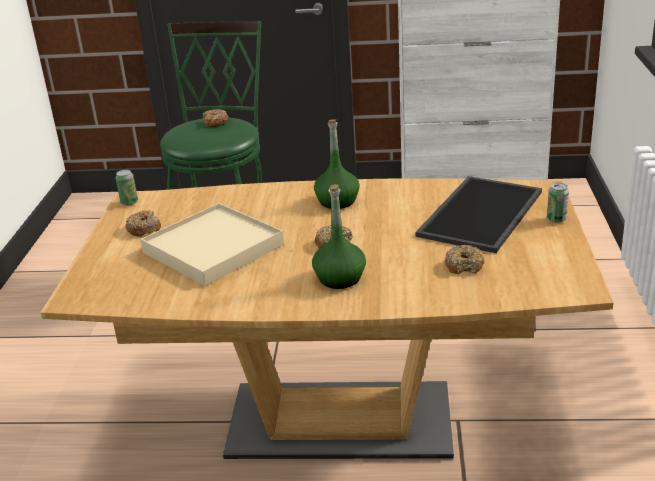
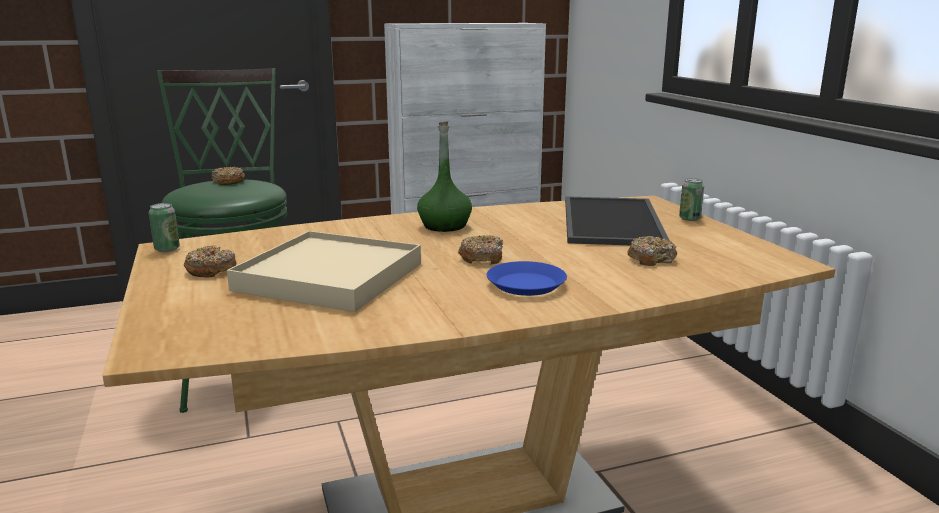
camera: 25 degrees left, 10 degrees down
(340, 279) = (526, 284): green bottle -> blue plate

